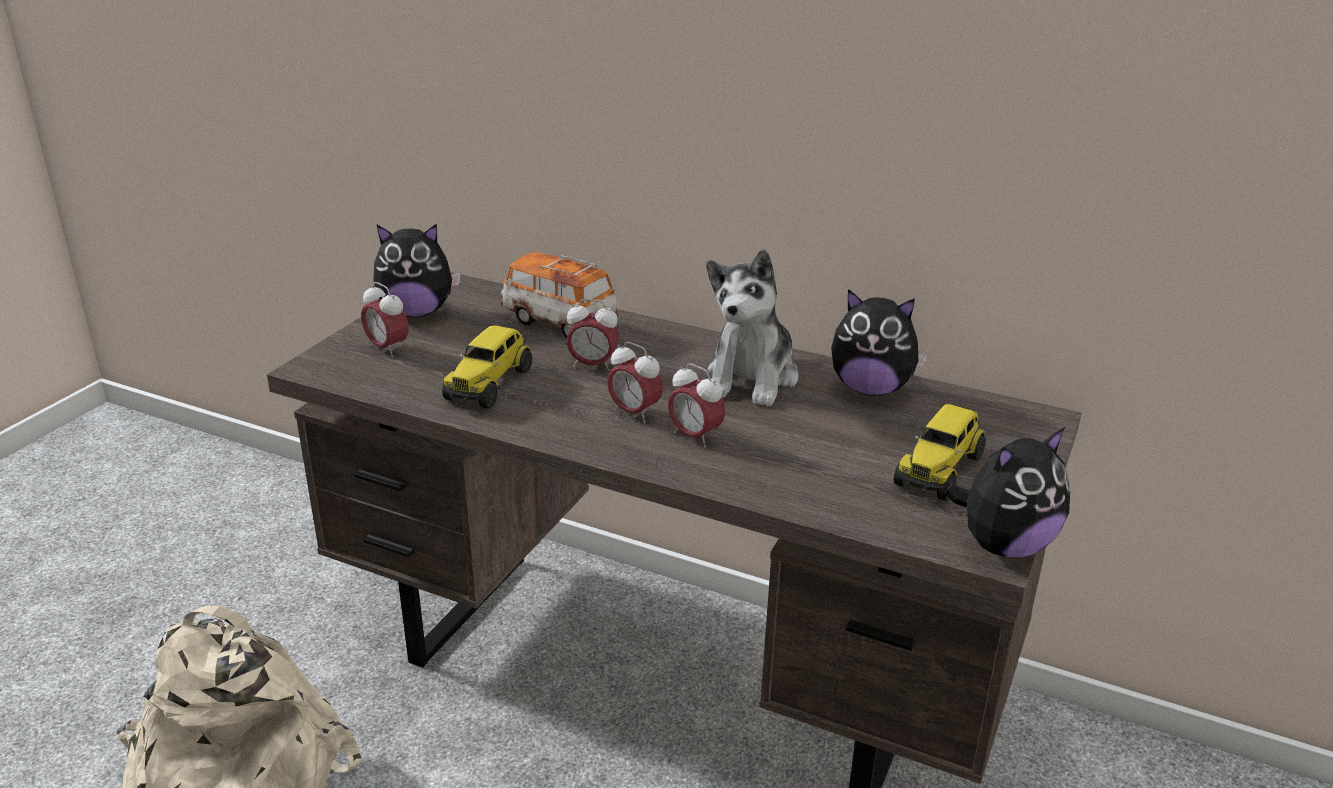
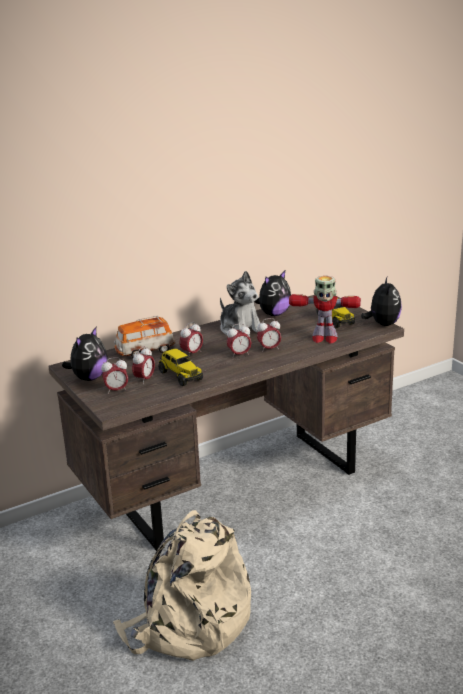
camera: 55 degrees left, 5 degrees down
(447, 358) = (144, 380): none -> alarm clock
(822, 486) = (324, 338): none -> toy robot

